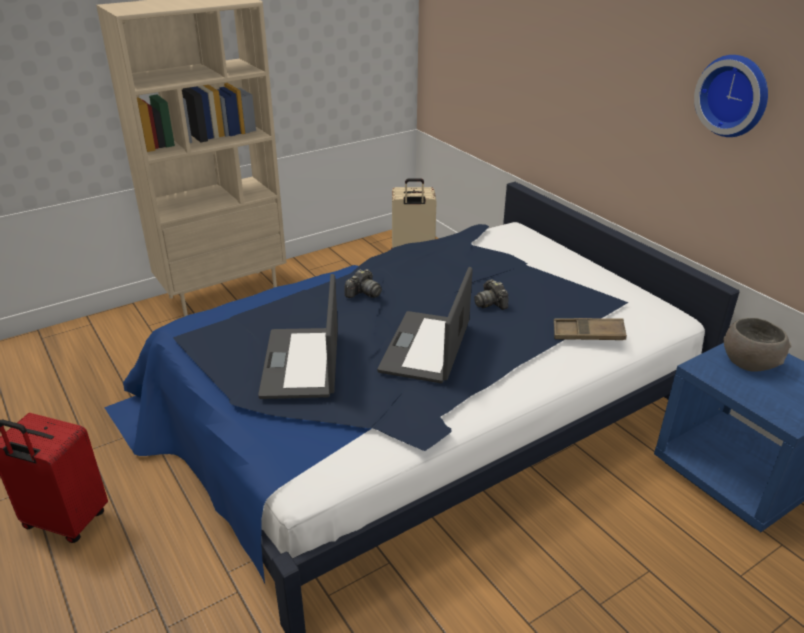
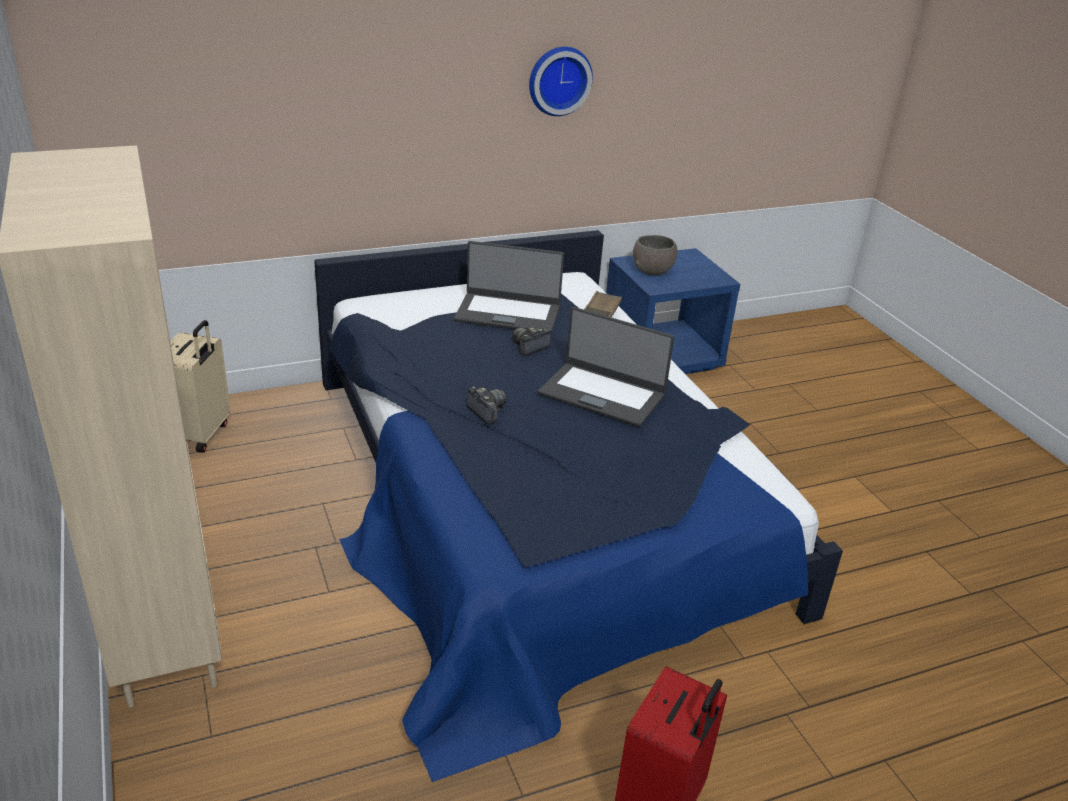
camera: 80 degrees left, 0 degrees up
(302, 363) = (615, 468): laptop -> laptop (508, 313)
(490, 303) = (529, 347): camera -> camera turned 150 degrees clockwise

